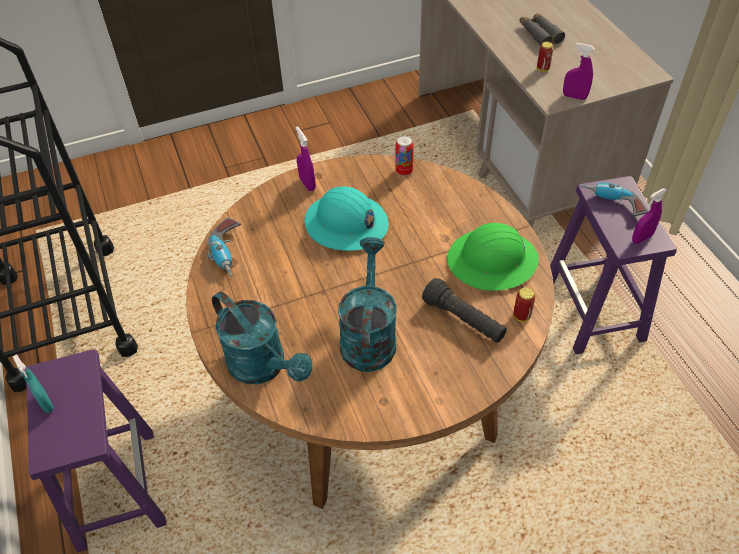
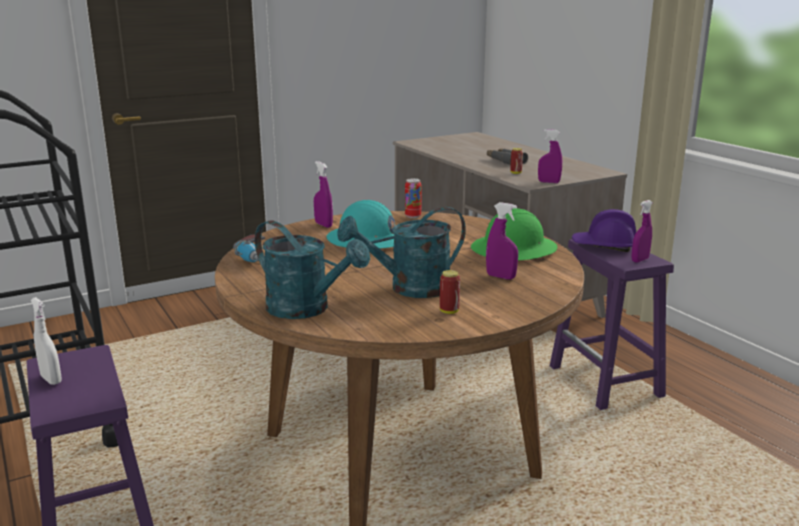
camera: 10 degrees left, 30 degrees down
(45, 402) = (51, 379): turquoise spray bottle -> white spray bottle
(368, 335) = (410, 289): turquoise watering can -> turquoise watering can turned 105 degrees counterclockwise
(464, 320) = (500, 277): black flashlight -> purple spray bottle
(521, 316) = (555, 272): can -> can (449, 311)
(611, 204) = (604, 246): power drill -> purple hard hat

